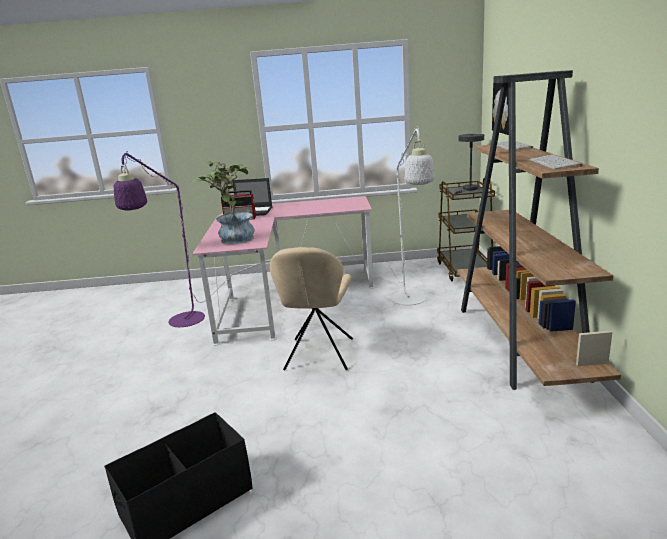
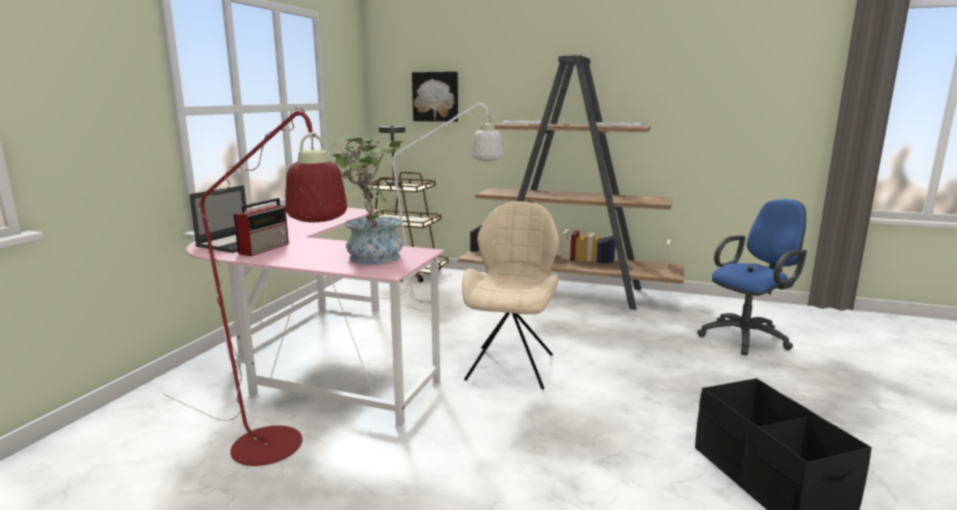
camera: 70 degrees left, 5 degrees down
(182, 323) = (280, 450): purple floor lamp -> red floor lamp
(318, 355) = (511, 365): beige chair -> beige chair turned 105 degrees counterclockwise
(513, 482) = (747, 337): none -> blue office chair

